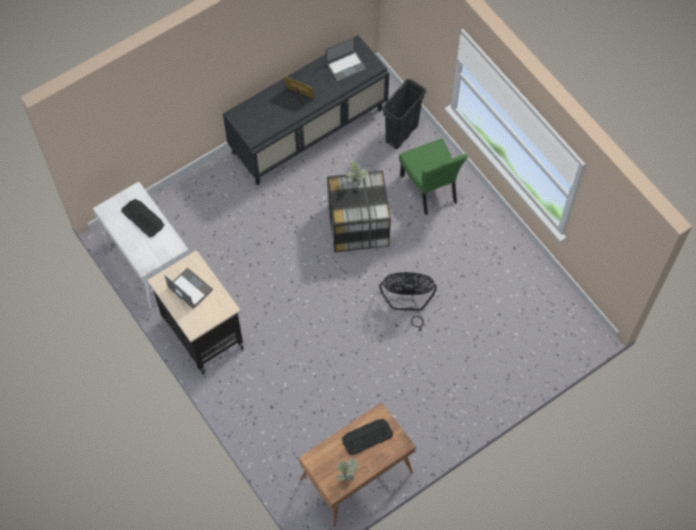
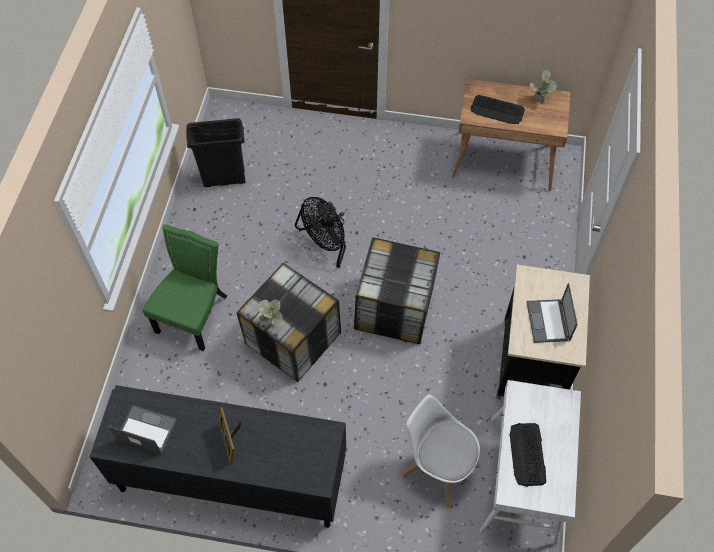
camera: 135 degrees left, 5 degrees down
(203, 228) = (438, 468): none -> chair
(318, 296) = (395, 309): none -> storage box
(401, 134) = (153, 388): black trash can -> black trash can (224, 179)

